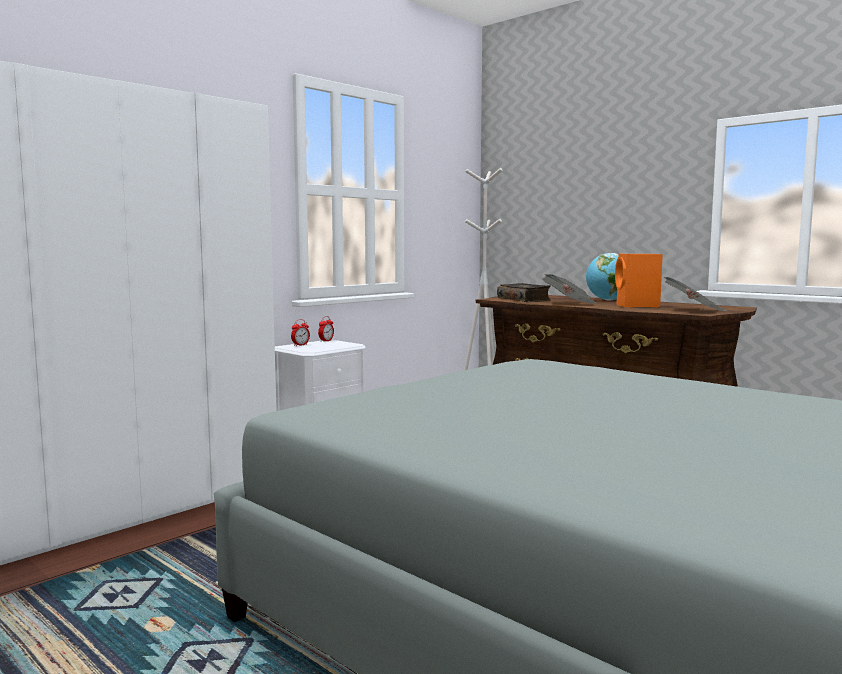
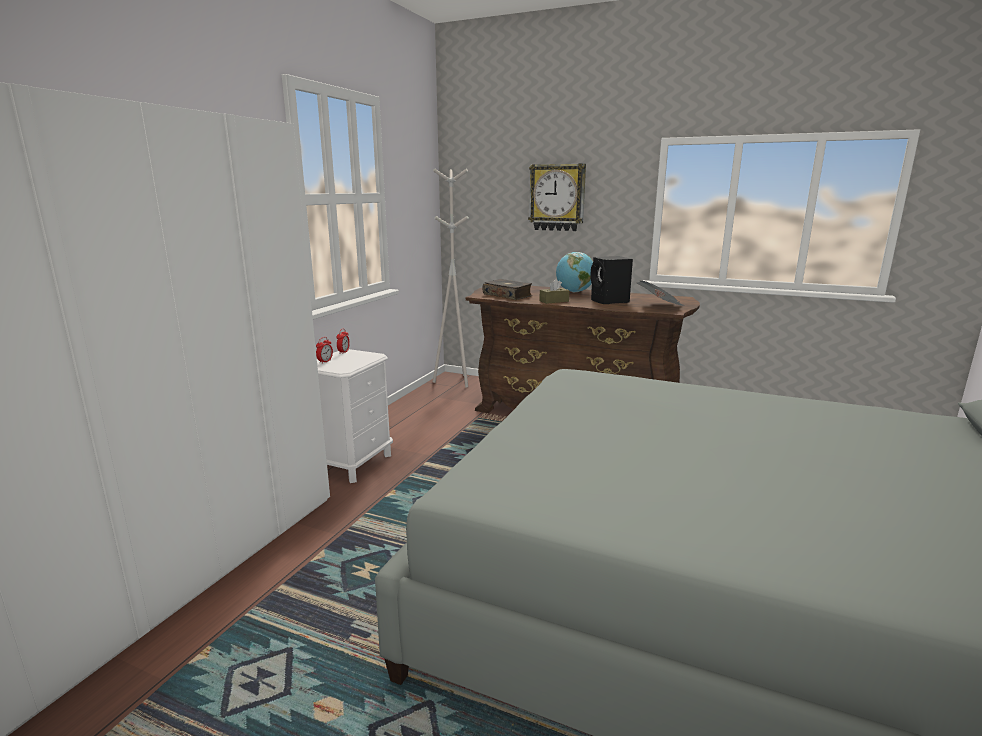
camera: 20 degrees left, 10 degrees up
(569, 304) = (554, 301): newspaper -> brown tissue box
(601, 196) = (557, 197): none -> wall clock
(637, 306) = (610, 301): orange speaker -> black speaker

